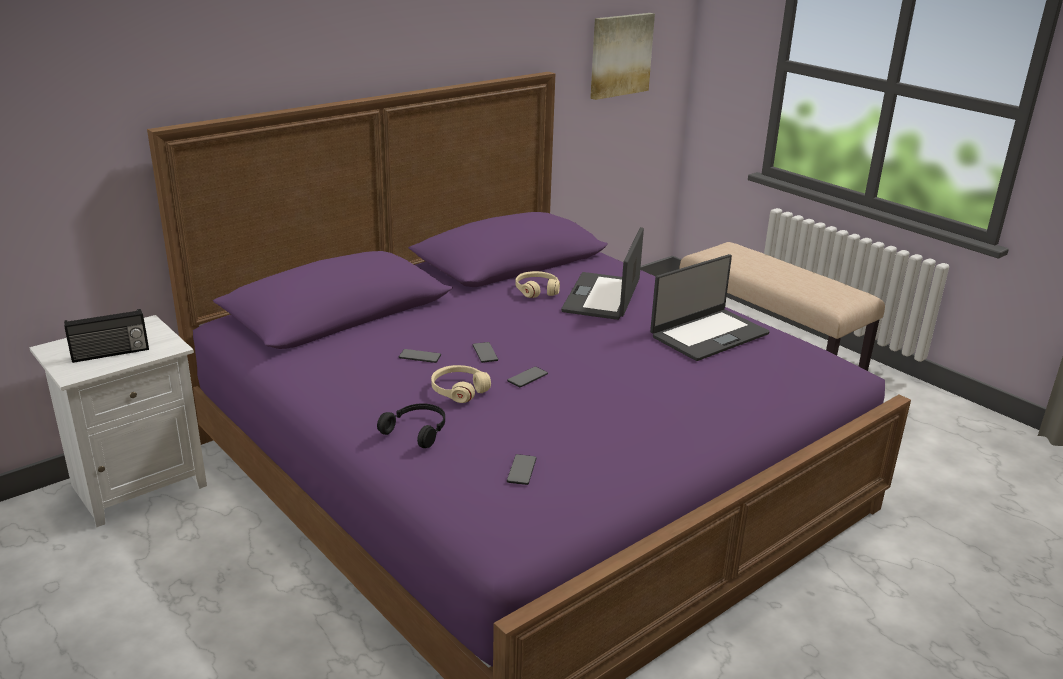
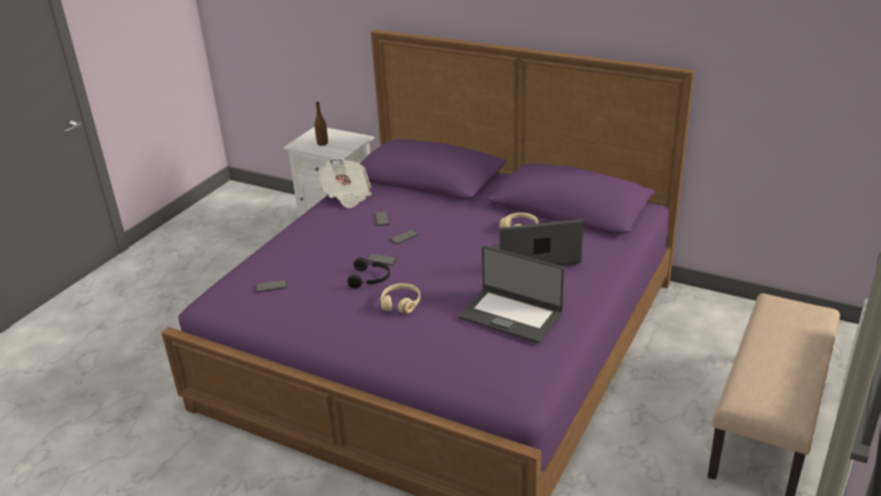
camera: 70 degrees right, 5 degrees up
(110, 353) = (322, 143): radio -> brown bottle
(317, 367) = (346, 195): none -> newspaper
(417, 430) = (296, 244): black headphones -> black headphones (370, 279)
(459, 390) = (349, 242): beige headphones -> beige headphones (401, 303)
(620, 55) = (801, 76): picture -> none

